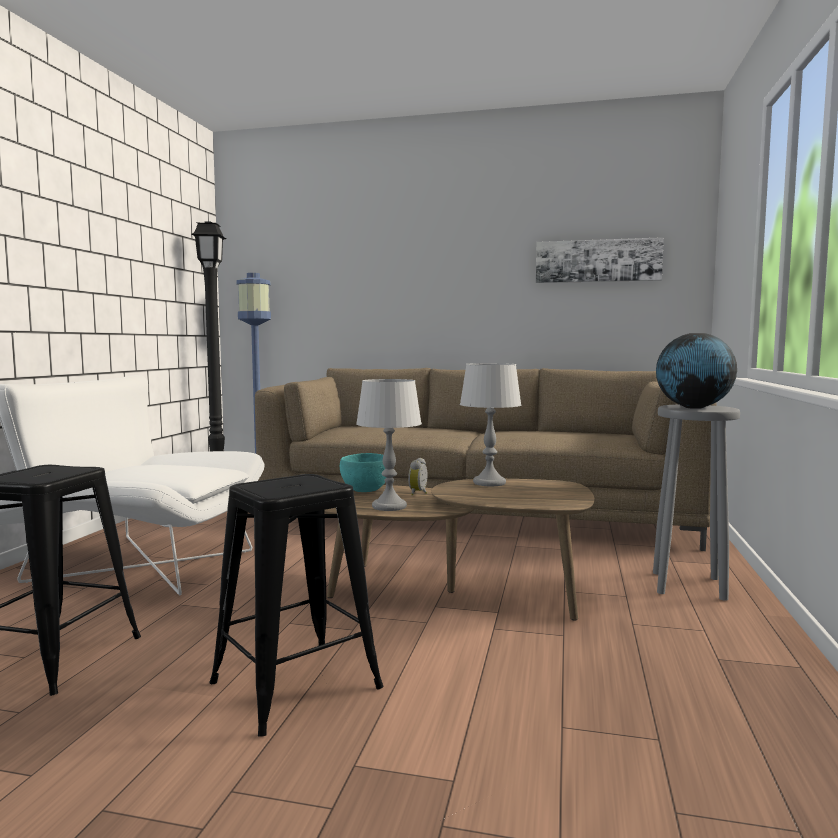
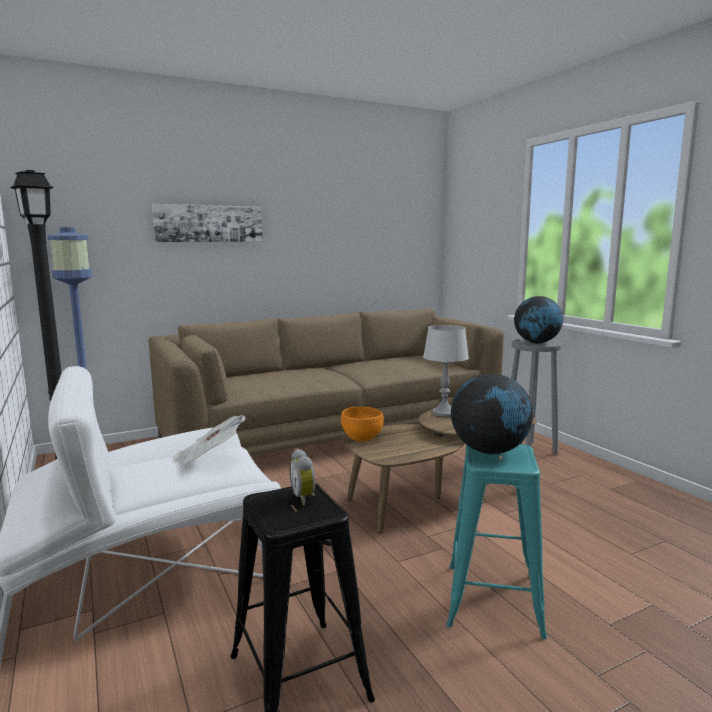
camera: 40 degrees left, 5 degrees up
(183, 468) = (209, 458): none -> newspaper
(293, 481) = (489, 451): none -> globe
(295, 685) = (493, 599): black stool -> turquoise stool
(365, 490) = (361, 439): turquoise bowl -> orange bowl
(389, 506) = (415, 448): grey table lamp -> none
(419, 493) = (401, 431): alarm clock -> alarm clock (304, 498)
(597, 261) = (378, 226): picture -> picture (209, 223)

